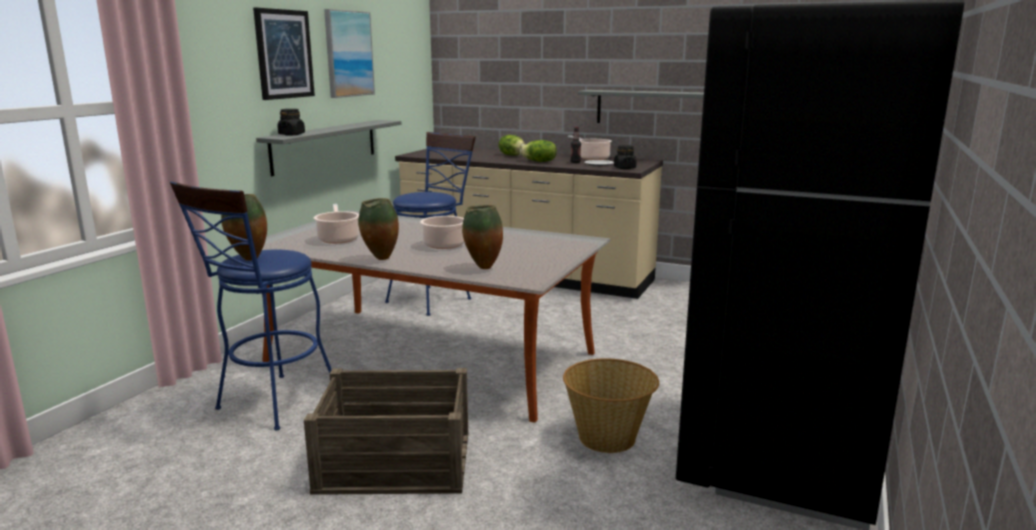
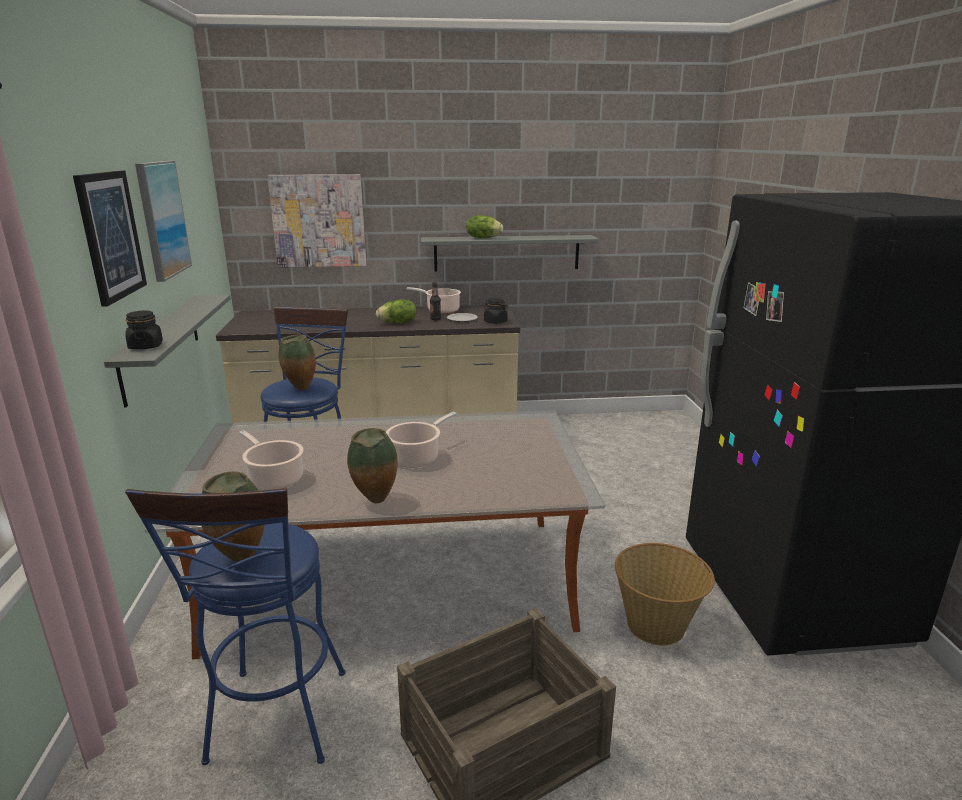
camera: 30 degrees left, 5 degrees up
(482, 268) = (504, 486): vase -> vase (300, 389)
(503, 72) = (318, 221): none -> picture
(512, 155) = (353, 316): lettuce -> lettuce (483, 238)

